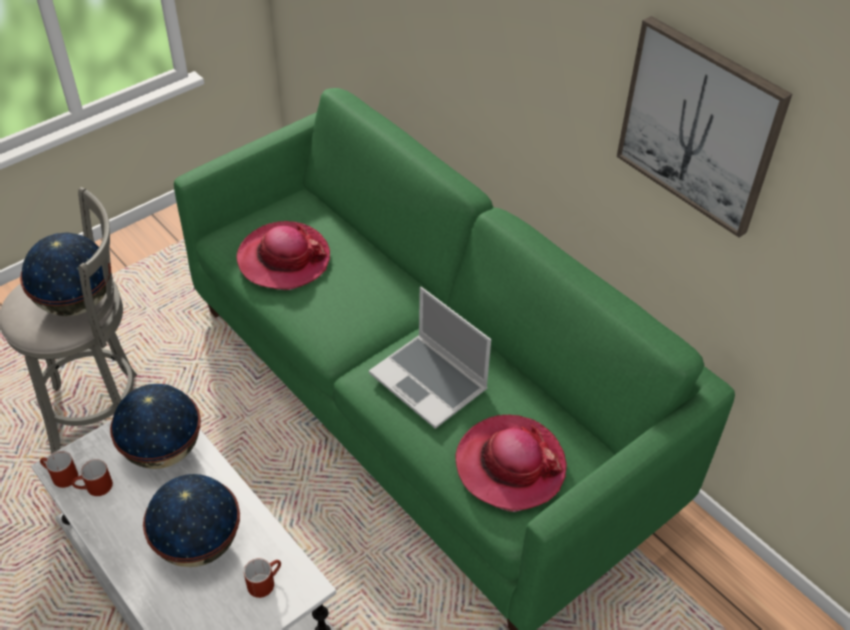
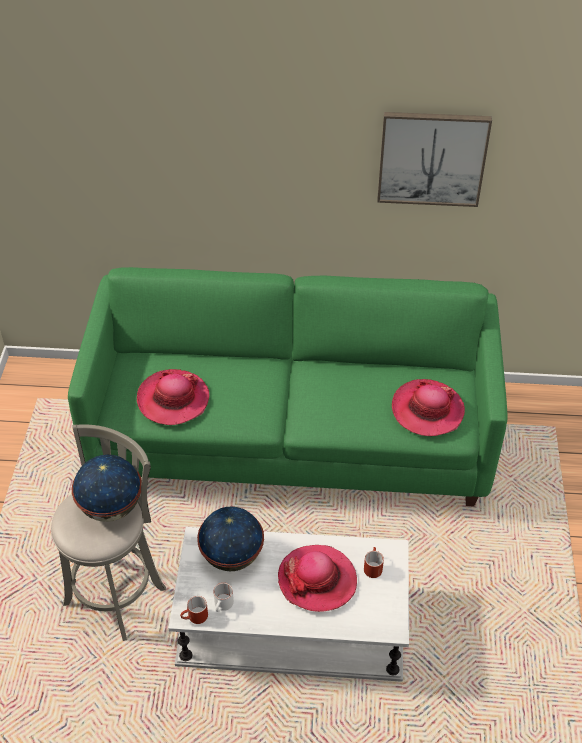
camera: 45 degrees left, 0 degrees up
(94, 488) = (223, 605): red mug -> white mug
(199, 544) = (317, 580): globe -> hat
(430, 382) = (340, 402): laptop -> none

